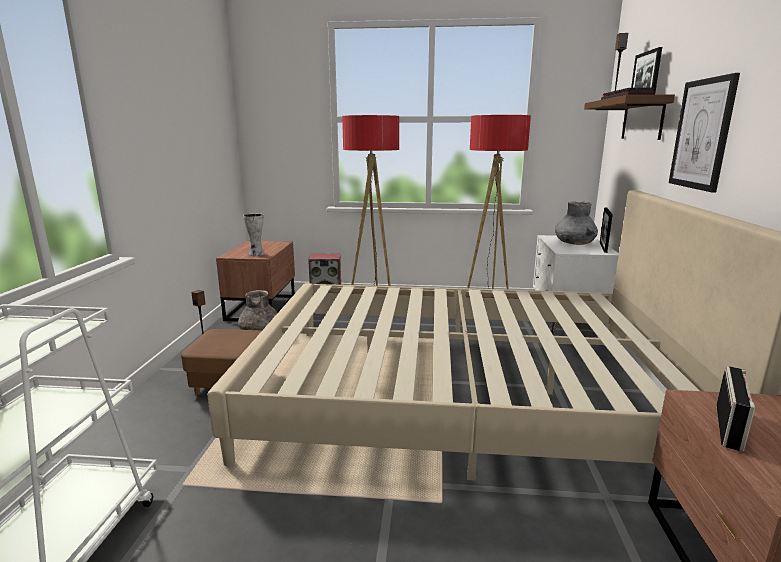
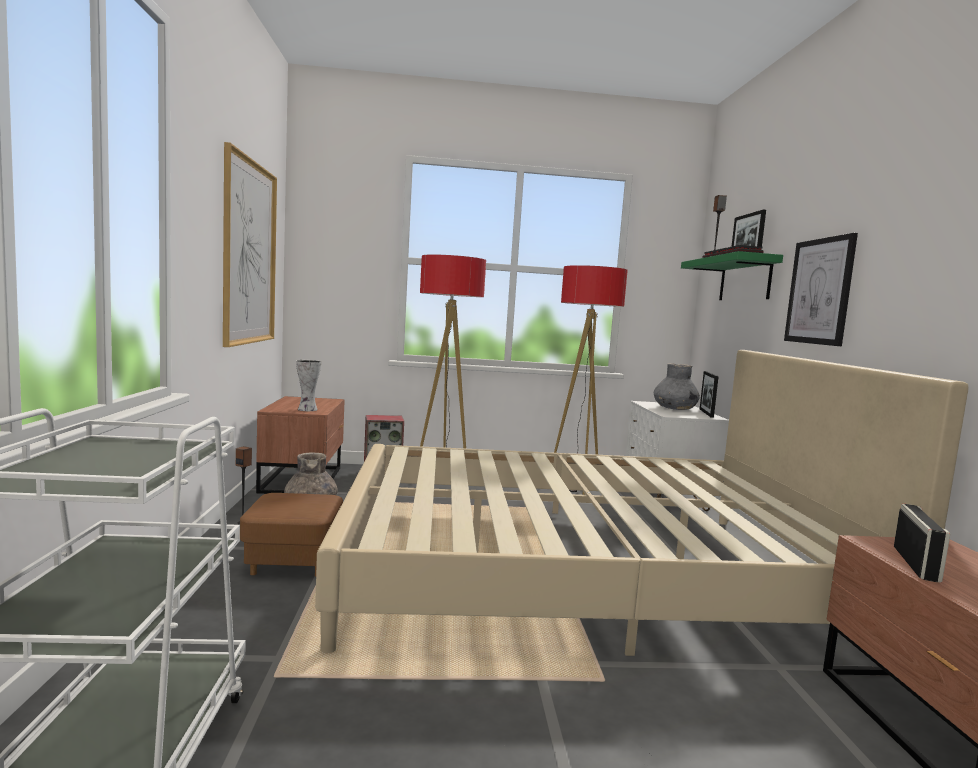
camera: 10 degrees left, 10 degrees down
(193, 128) = (249, 253): none -> picture
(642, 119) = (745, 280): brown shelf -> green shelf

